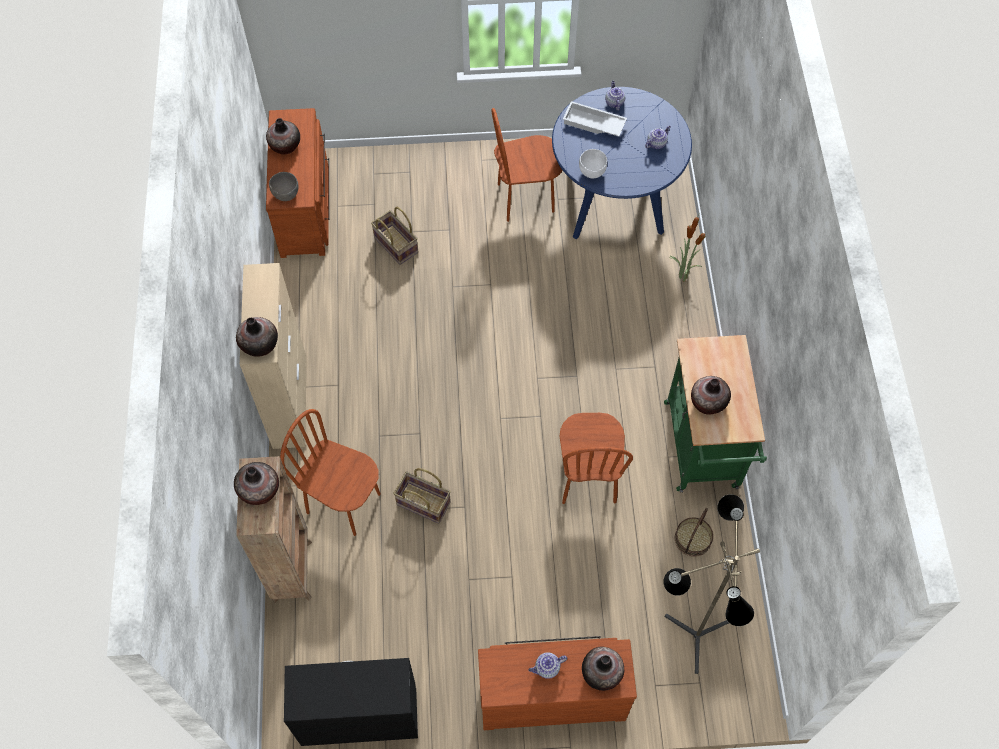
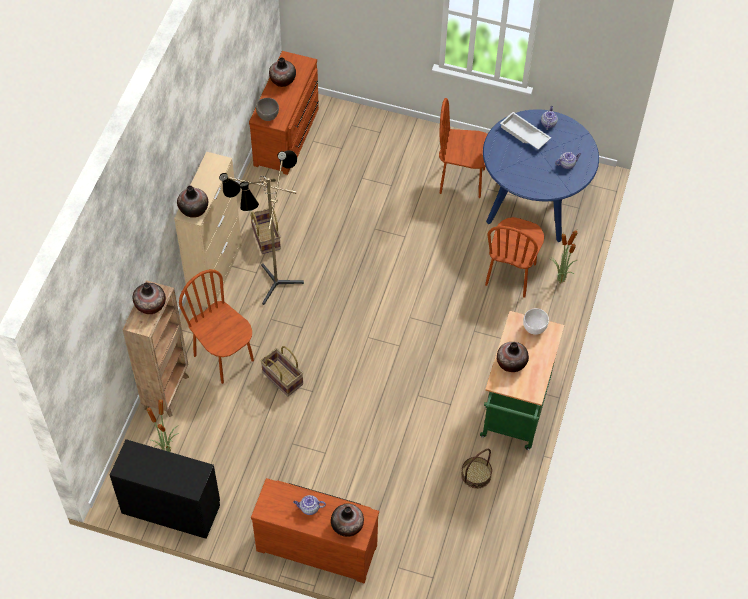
camera: 20 degrees right, 5 degrees down
(323, 643) = (167, 450): none -> potted plant
(395, 245) = (344, 184): basket -> basket (265, 237)
(588, 478) = (415, 403): brown chair -> brown chair (511, 274)
(592, 172) = (505, 170): white bowl -> white bowl (534, 328)
(688, 637) = (439, 543): floor lamp -> floor lamp (271, 282)

